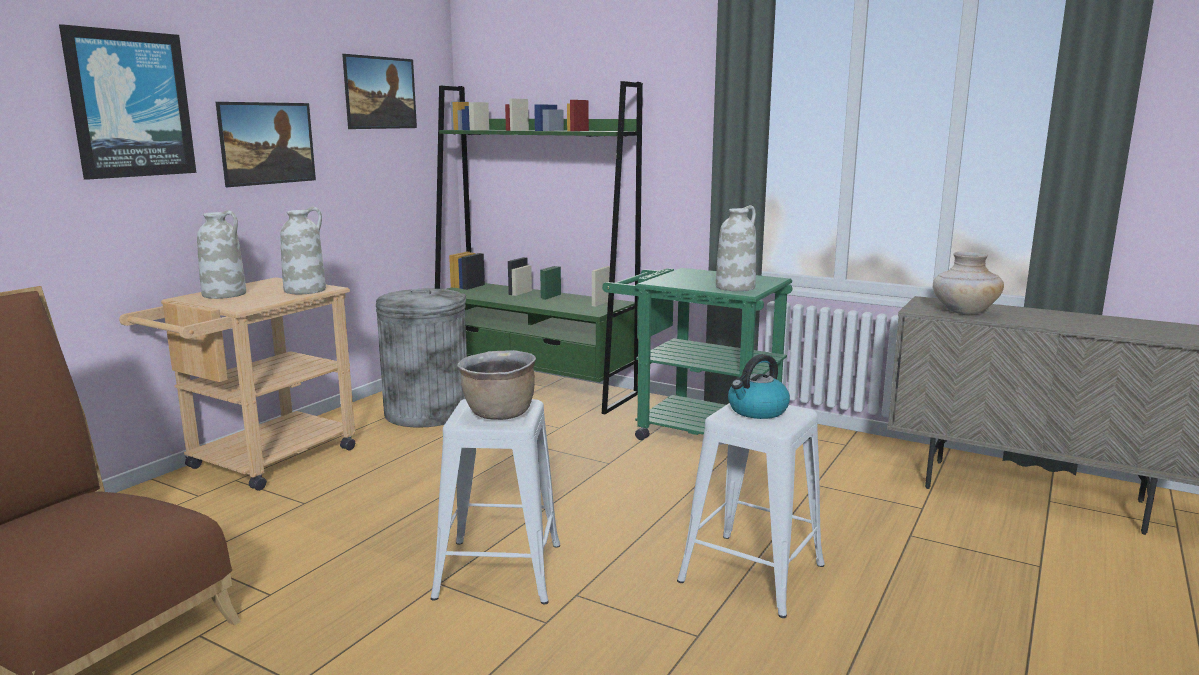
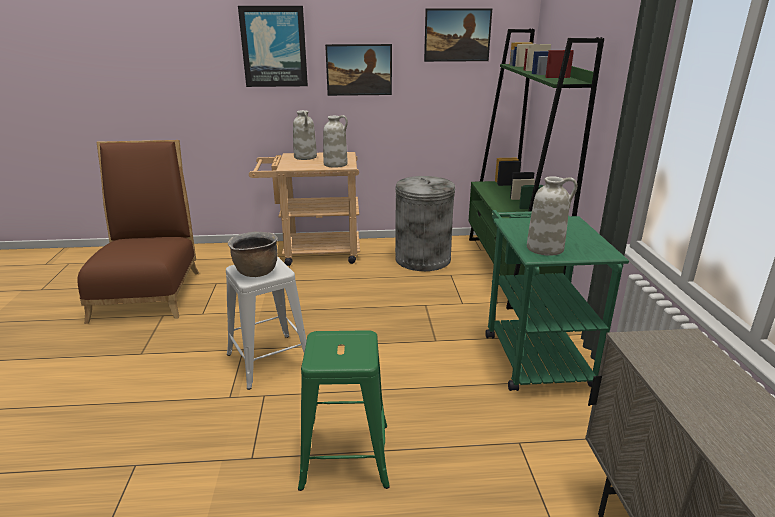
camera: 55 degrees right, 10 degrees up
(752, 573) = (345, 455): white stool -> green stool
(757, 411) = (345, 345): kettle -> none
(963, 311) = (672, 368): beige vase -> none

